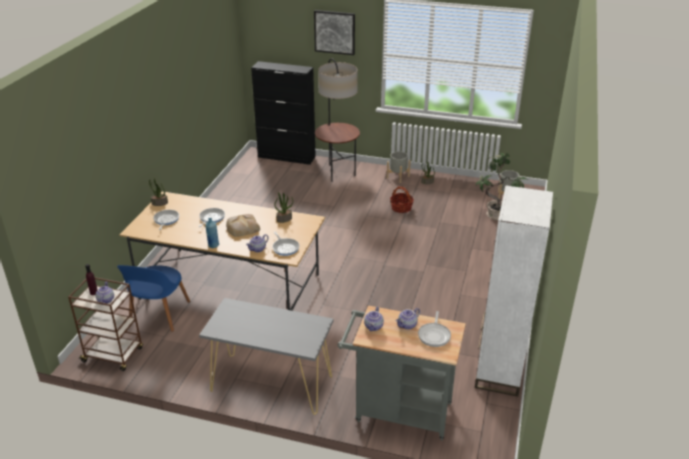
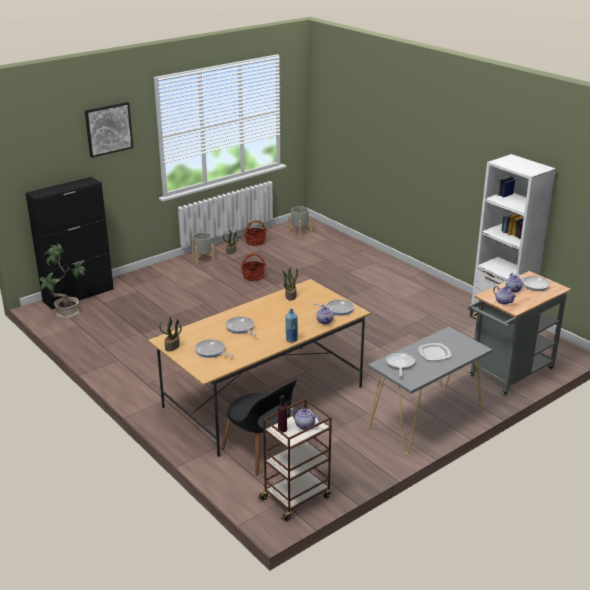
camera: 55 degrees left, 5 degrees down
(159, 315) = (261, 451): blue chair -> black chair
(238, 313) = (399, 364): none -> frying pan
(242, 228) = (279, 318): bread -> none
(274, 326) = (434, 353): none -> plate
(337, 172) = (150, 282): floor lamp -> none
(458, 185) = (255, 242): none -> basket
(496, 215) = (318, 246): potted plant -> potted plant (68, 313)

